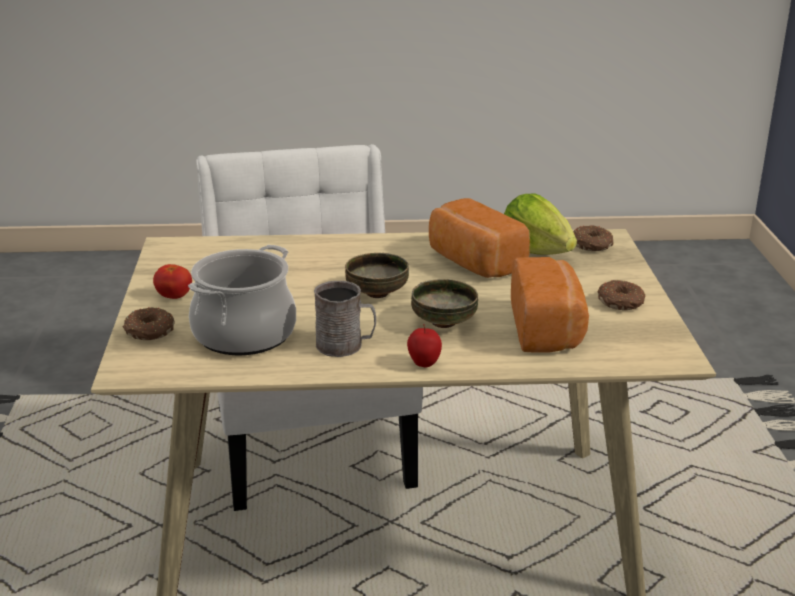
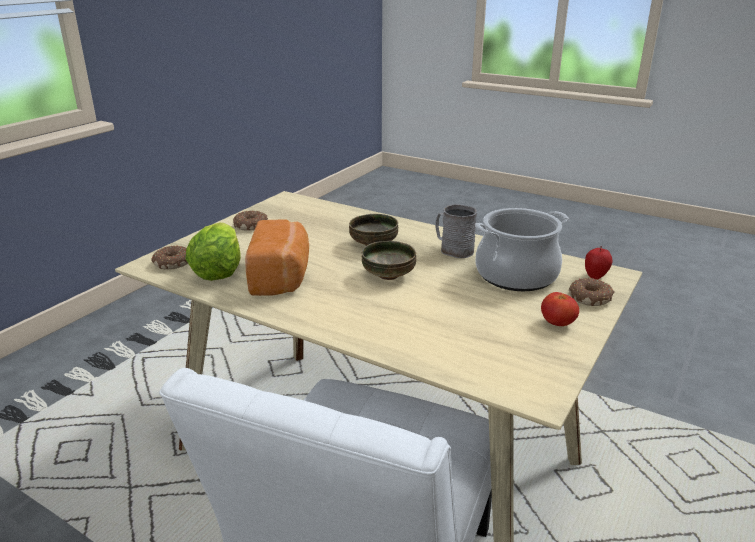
camera: 145 degrees left, 0 degrees up
(424, 364) = (419, 229): apple -> apple (595, 276)
(548, 329) = (320, 225): bread -> none

